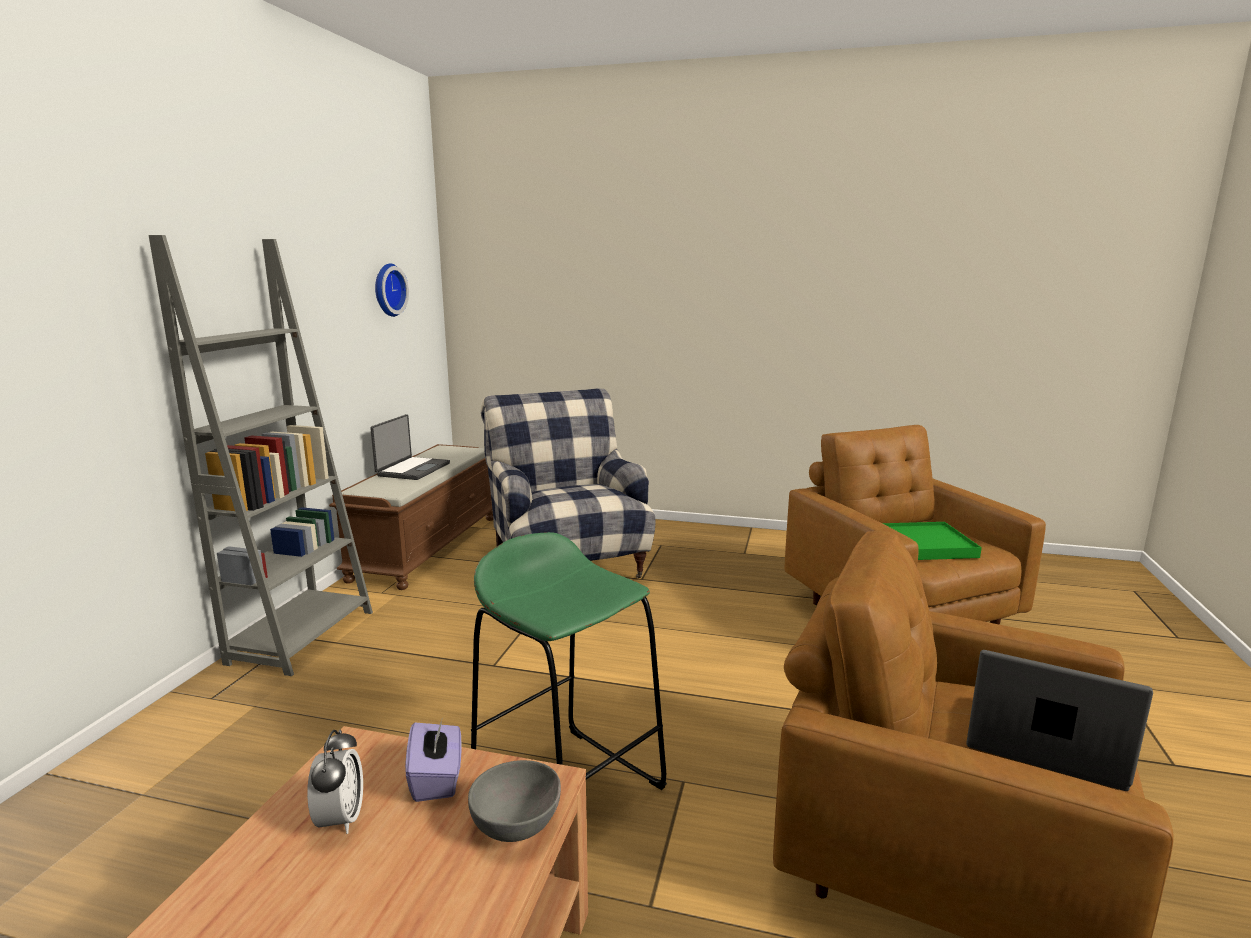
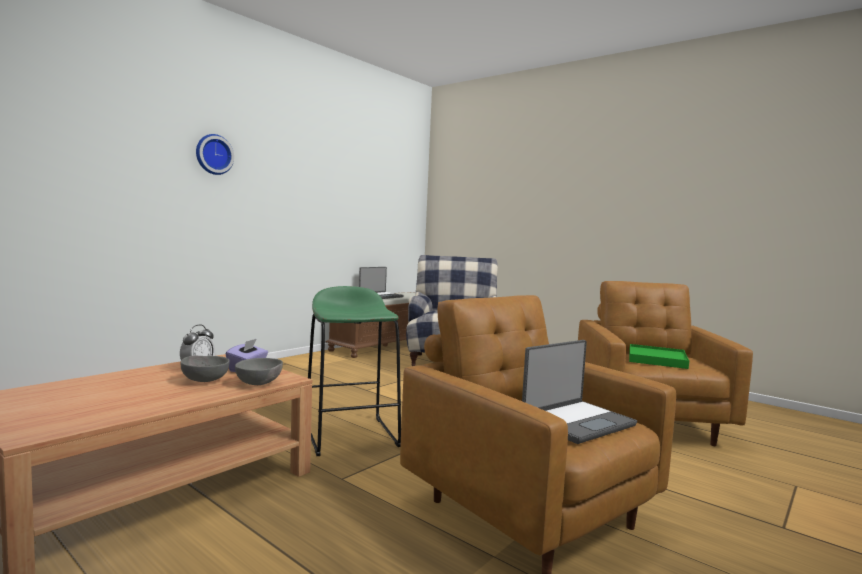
camera: 25 degrees right, 10 degrees down
(301, 637) = (288, 364): grey bookcase -> none
(387, 290) = (385, 196): wall clock -> wall clock (213, 154)
(403, 857) = (205, 380): none -> grey bowl
(1043, 743) = (576, 422): laptop -> laptop turned 90 degrees clockwise

